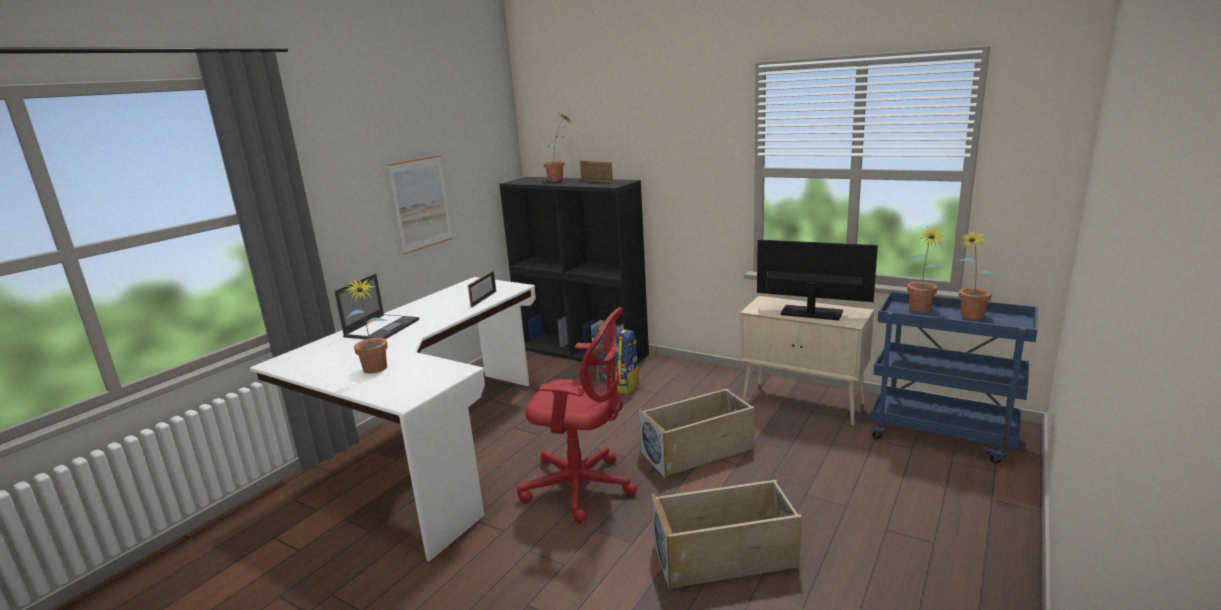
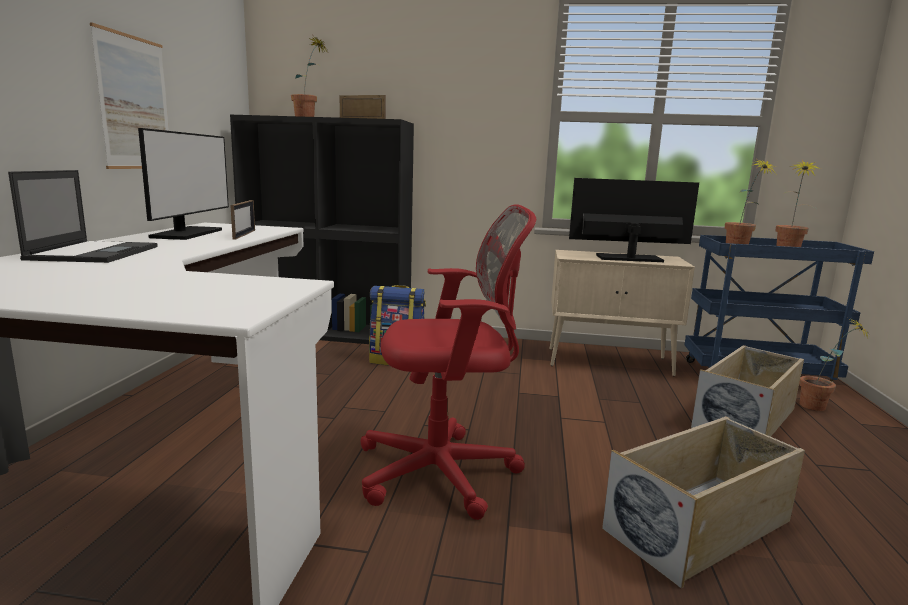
camera: 25 degrees left, 5 degrees down
(375, 371) = (127, 288): potted plant -> potted plant (821, 408)
(449, 298) = (187, 234): none -> monitor
(698, 450) = (549, 414): beige storage box -> beige storage box (745, 418)

